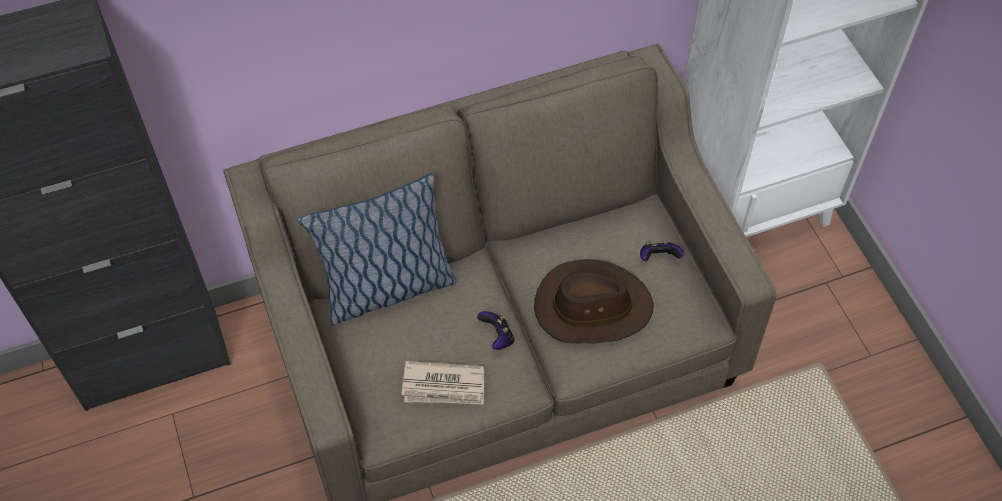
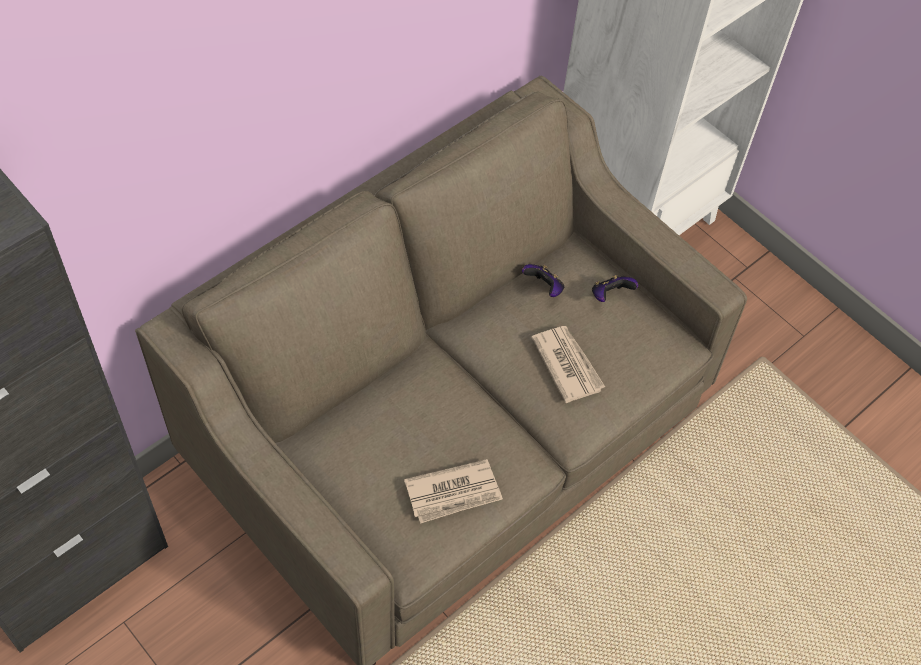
camera: 25 degrees left, 0 degrees up
(386, 288) = (345, 409): pillow -> none
(497, 337) = (485, 424): game controller -> game controller (544, 288)
(592, 307) = (567, 364): brown hat -> newspaper

